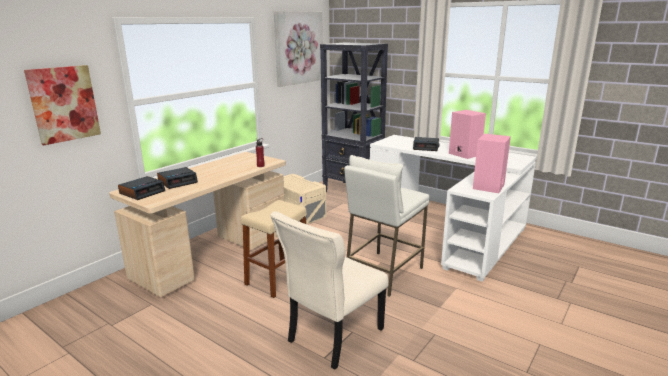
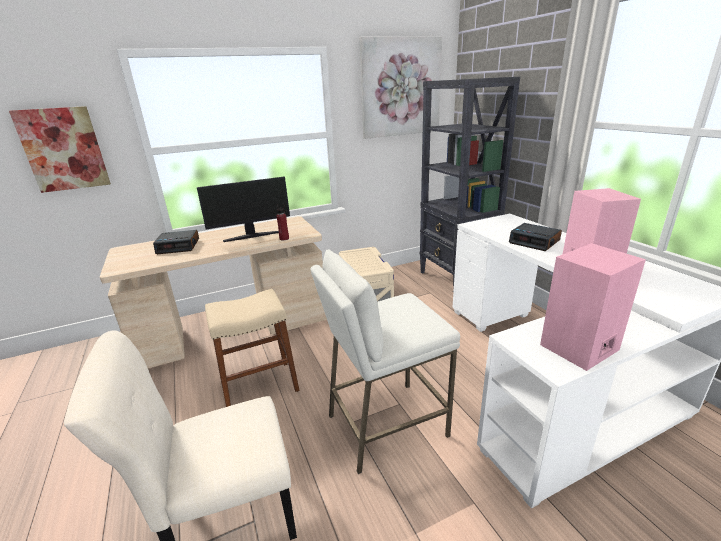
camera: 30 degrees right, 5 degrees up
(142, 192) = (131, 254): alarm clock -> none
(229, 168) = (251, 236): none -> monitor

